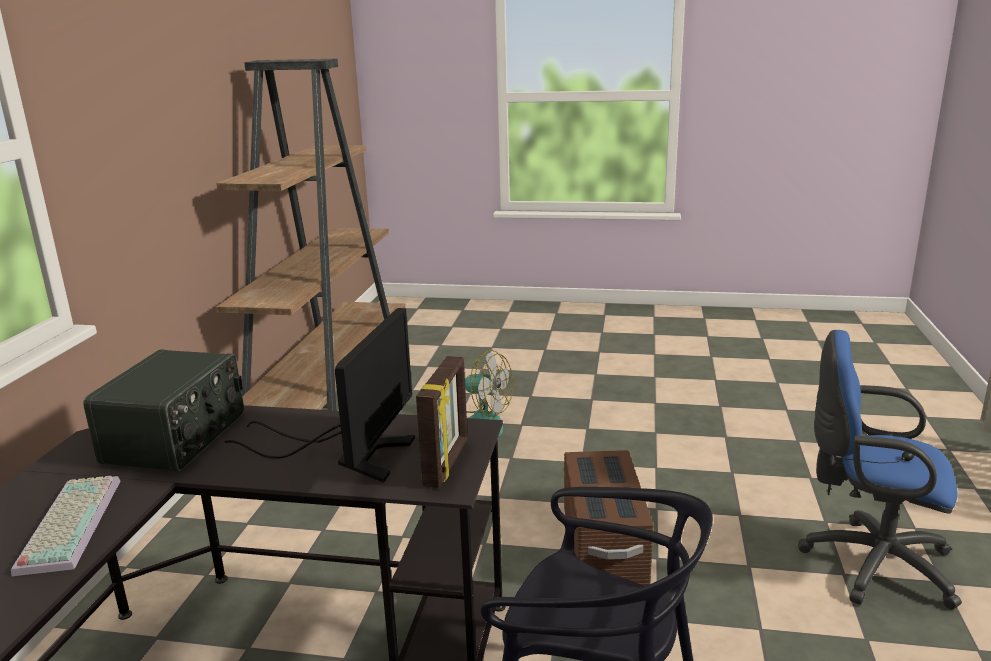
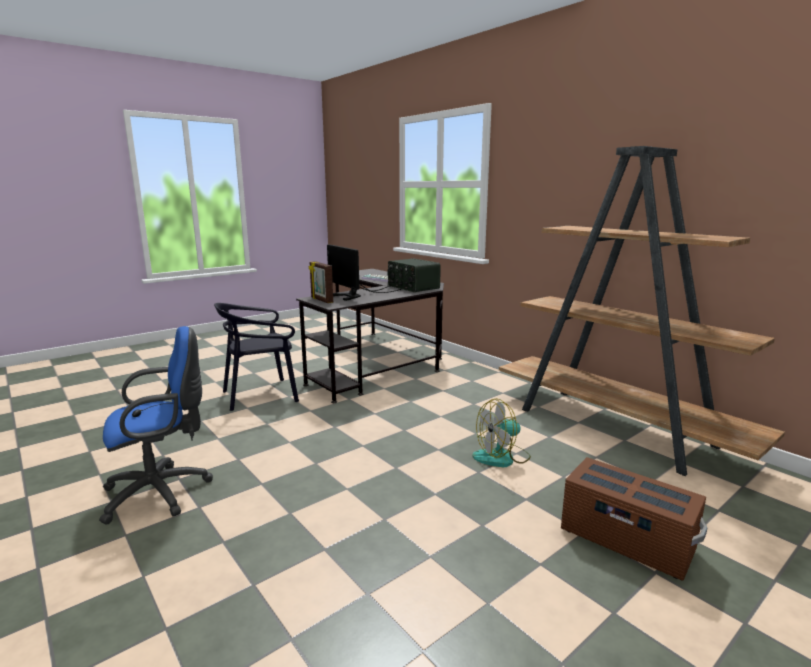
camera: 130 degrees right, 5 degrees down
(604, 547) = (320, 435): brown storage box -> brown storage box (626, 541)

